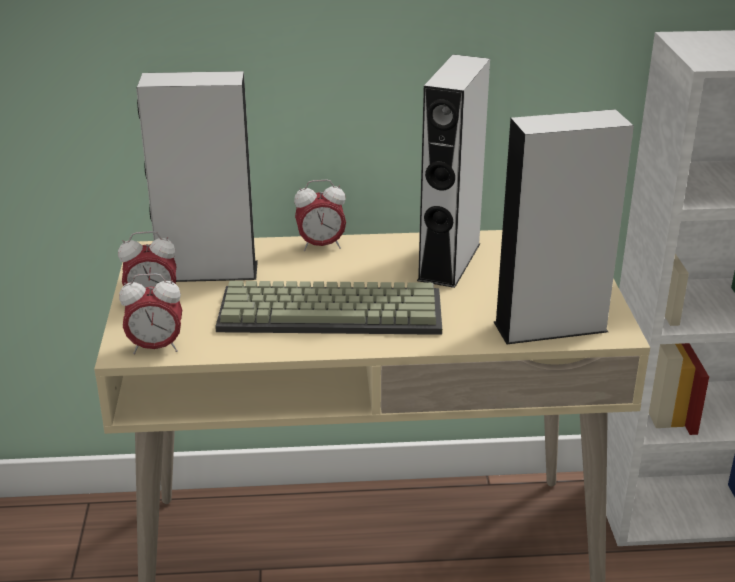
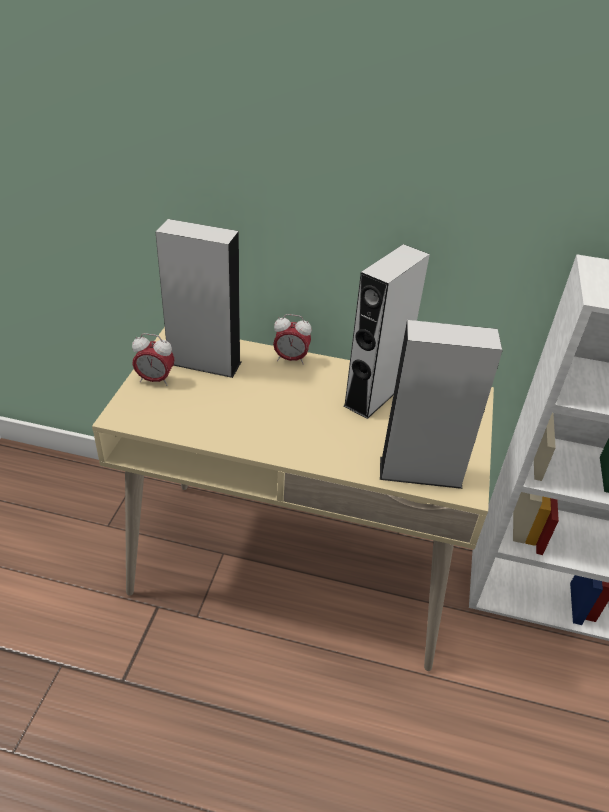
camera: 15 degrees right, 10 degrees up
(156, 348) = (138, 419): alarm clock -> none
(333, 310) = (271, 417): keyboard -> none

